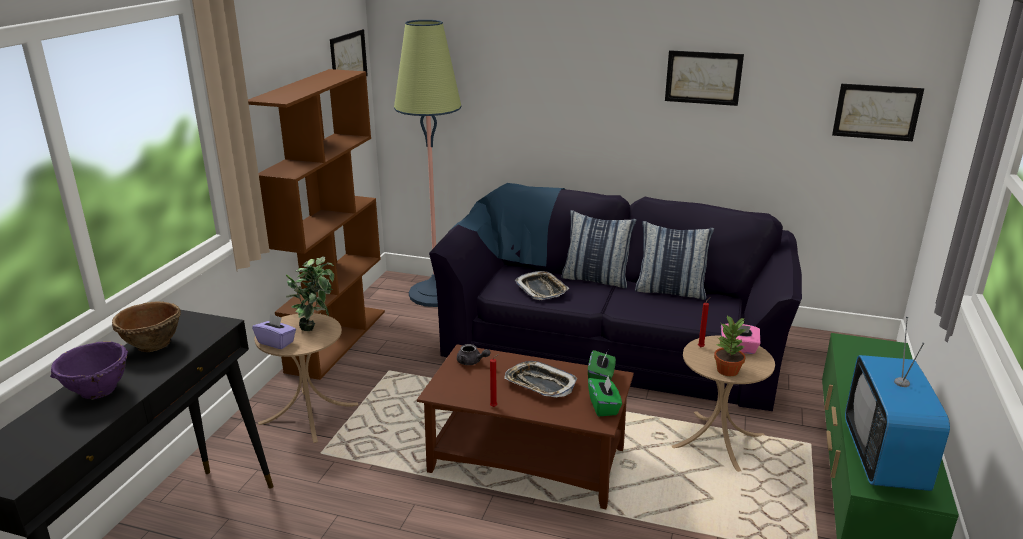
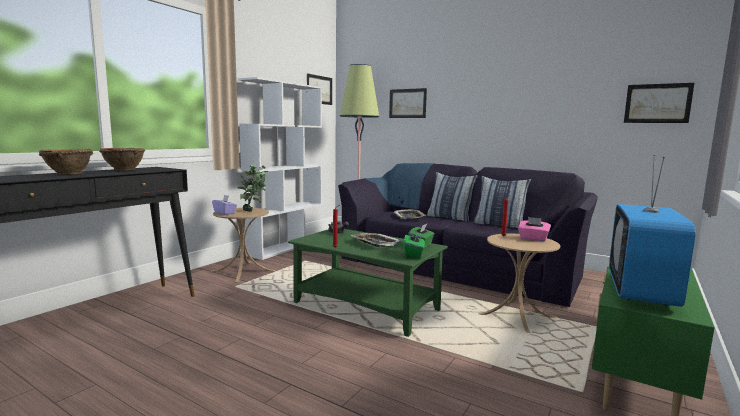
camera: 15 degrees right, 15 degrees down
(97, 391) = (68, 174): purple bowl -> brown bowl
(337, 340) = (285, 247): brown bookcase -> white bookcase
(529, 460) = (367, 307): brown coffee table -> green coffee table
(703, 77) = (529, 90): picture -> picture (407, 103)
(728, 371) = (518, 245): potted plant -> none

